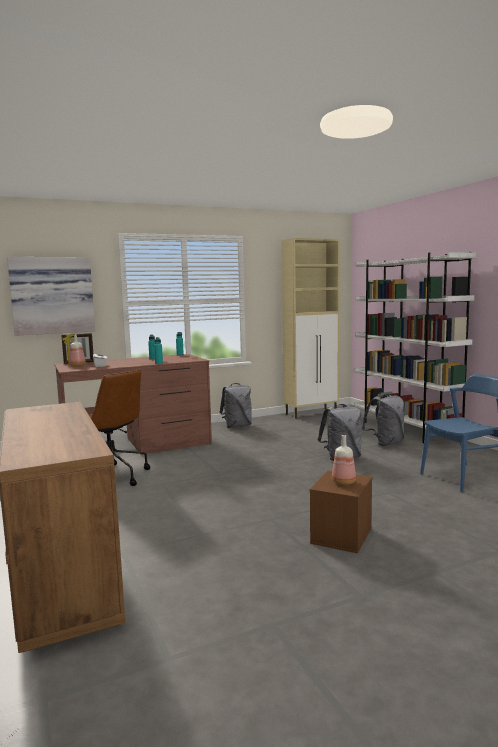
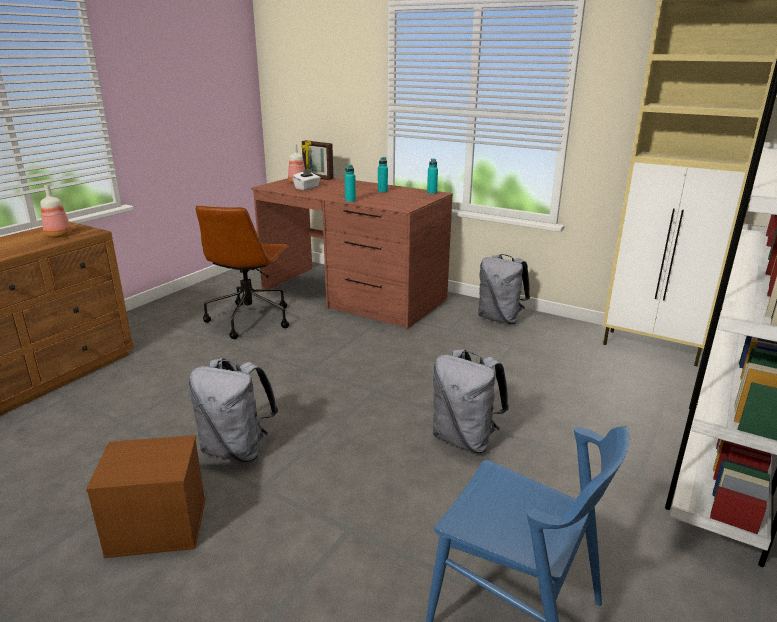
camera: 55 degrees right, 15 degrees up
(52, 295) = (317, 89): picture -> none
(343, 482) = (144, 461): bottle -> bottle (59, 235)
(385, 443) = (599, 462): grey backpack -> grey backpack (237, 449)

